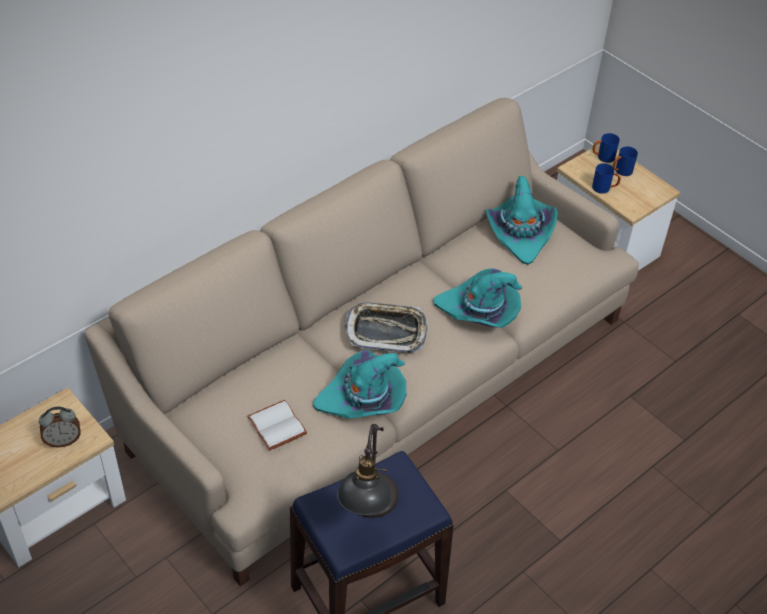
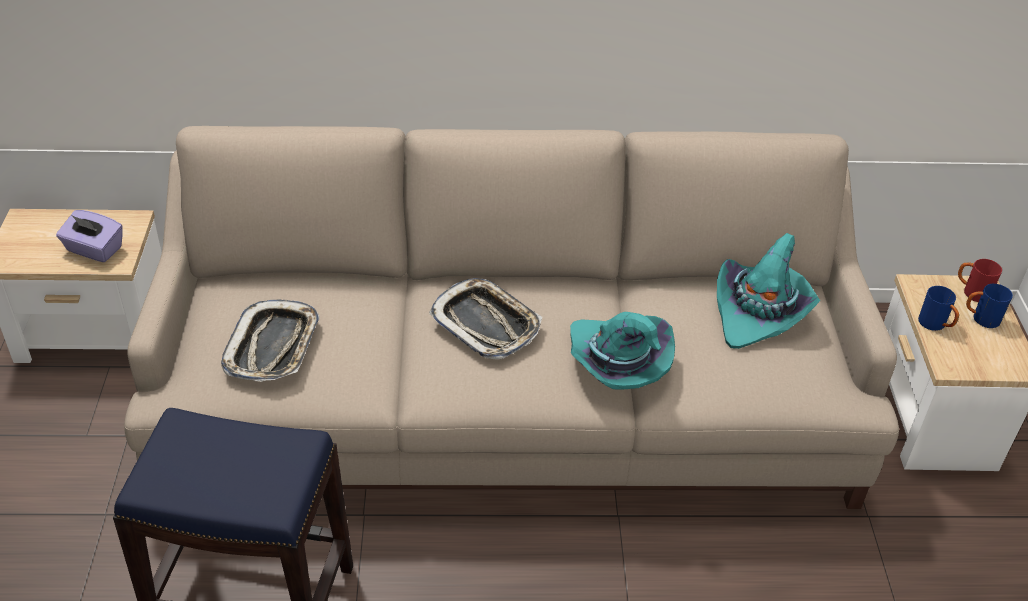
camera: 40 degrees right, 5 degrees down
(63, 440) = (94, 250): alarm clock -> purple tissue box
(278, 426) = (273, 347): white book -> tray
(364, 399) = (385, 374): turquoise hat -> none
(368, 515) = (211, 470): grey table lamp -> none
(602, 157) = (971, 292): blue mug -> red mug

